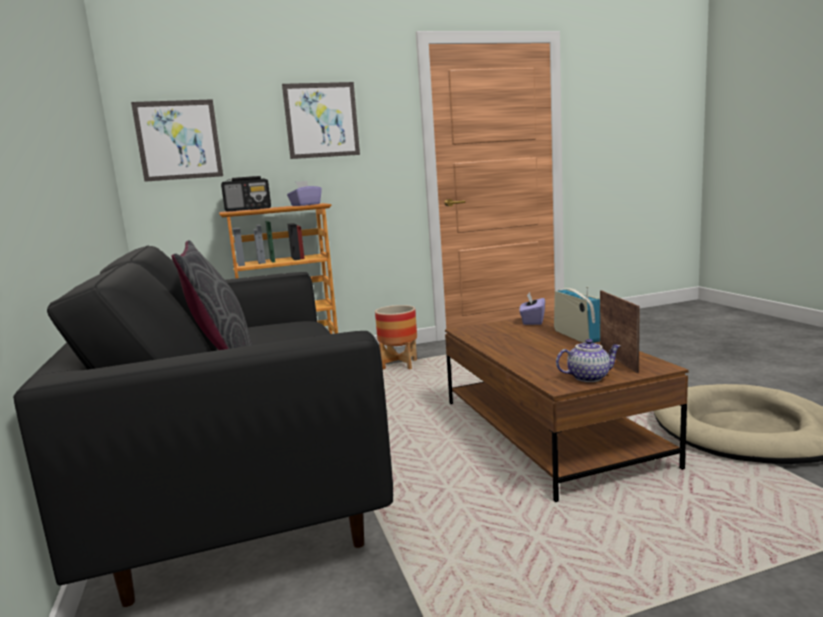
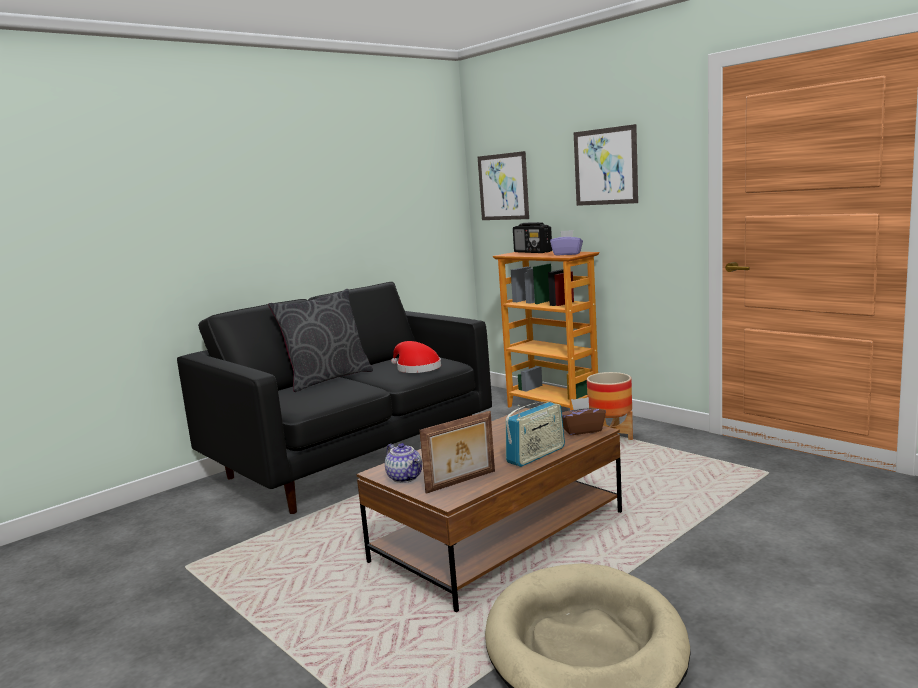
camera: 65 degrees right, 0 degrees up
(287, 333) = (416, 368): none -> red hat
(532, 321) = (582, 430): purple tissue box -> brown tissue box

